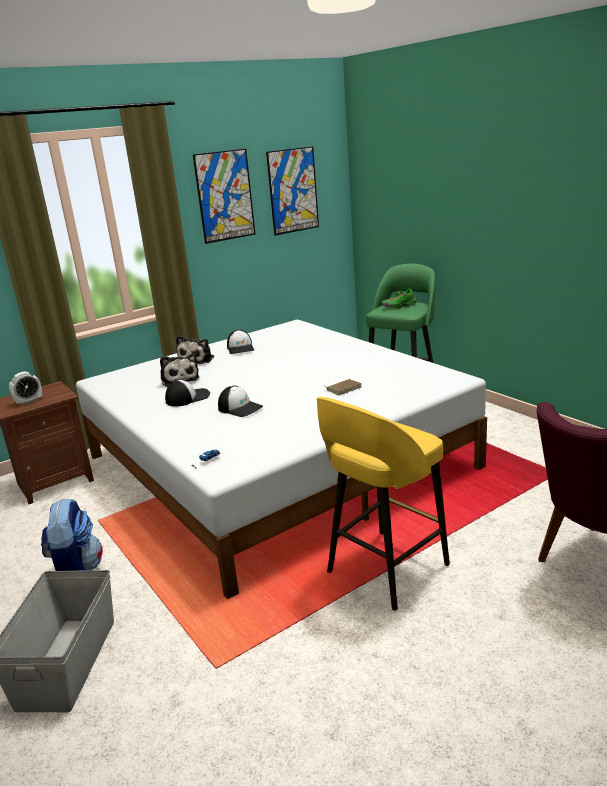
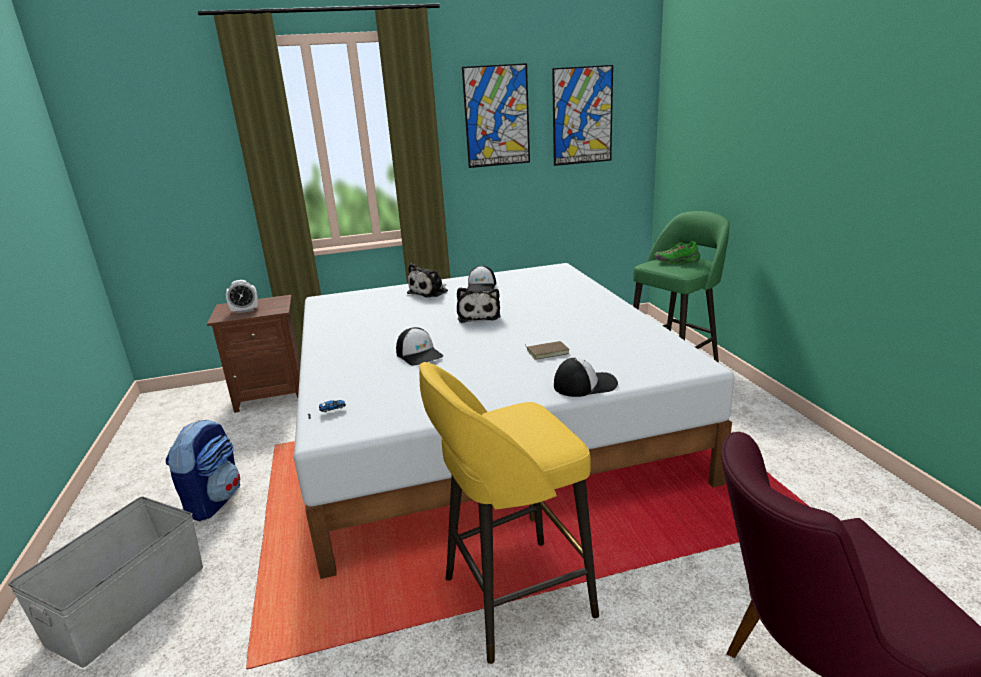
camera: 20 degrees right, 0 degrees up
(179, 379) = (393, 310): plush toy -> plush toy (479, 316)
(187, 398) = (381, 332): cap -> cap (585, 384)

